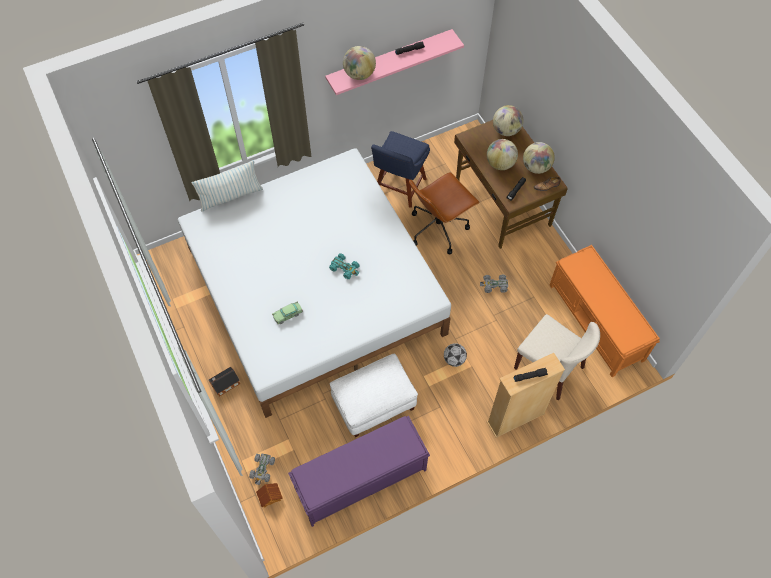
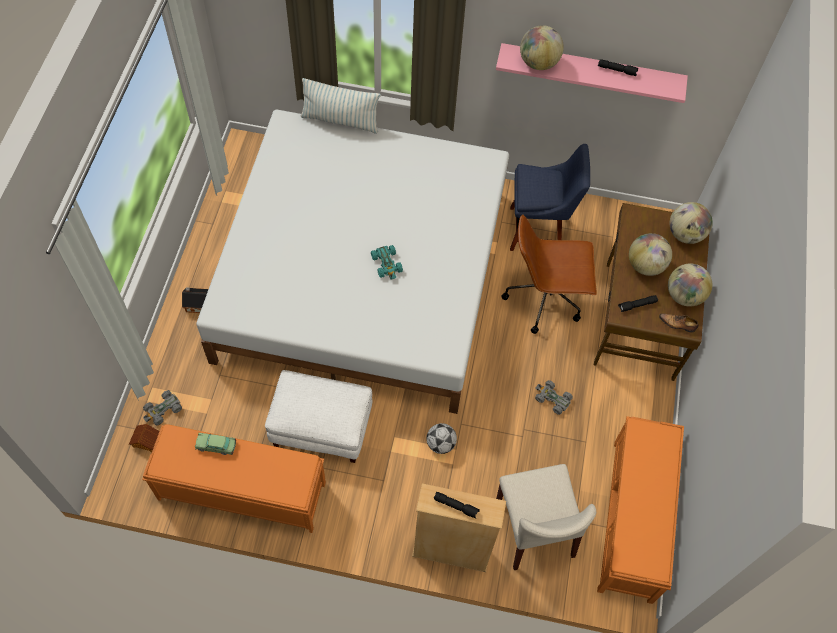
camera: 35 degrees right, 0 degrees up
(287, 314) = (290, 271): toy car -> toy car (216, 445)
(359, 480) = (241, 491): purple bench -> orange bench
(399, 188) = (539, 230): blue chair -> blue chair turned 150 degrees counterclockwise

